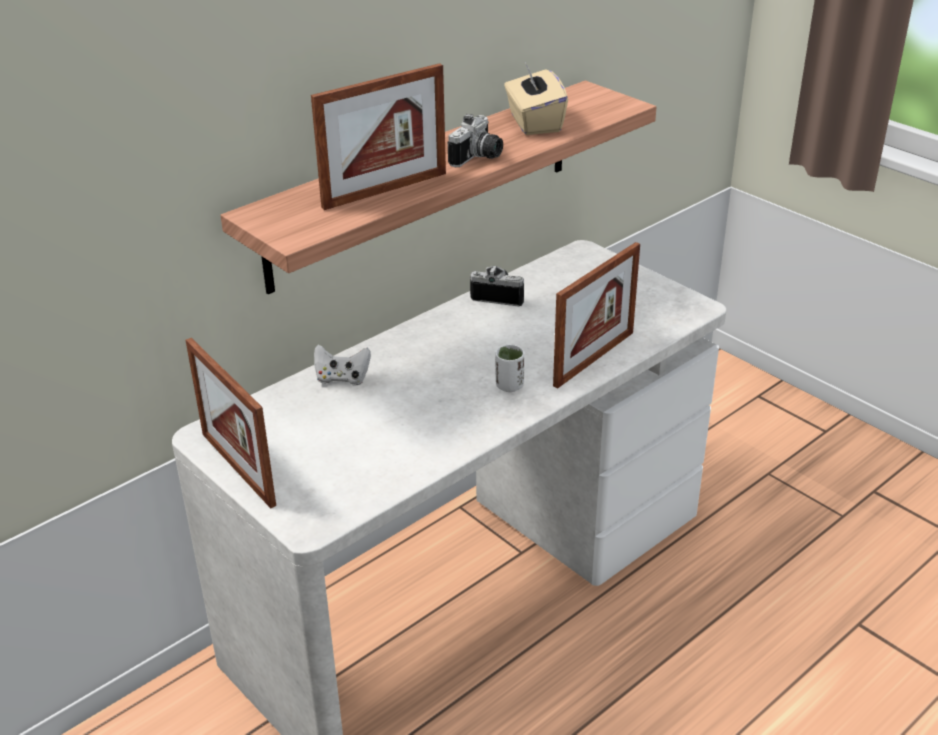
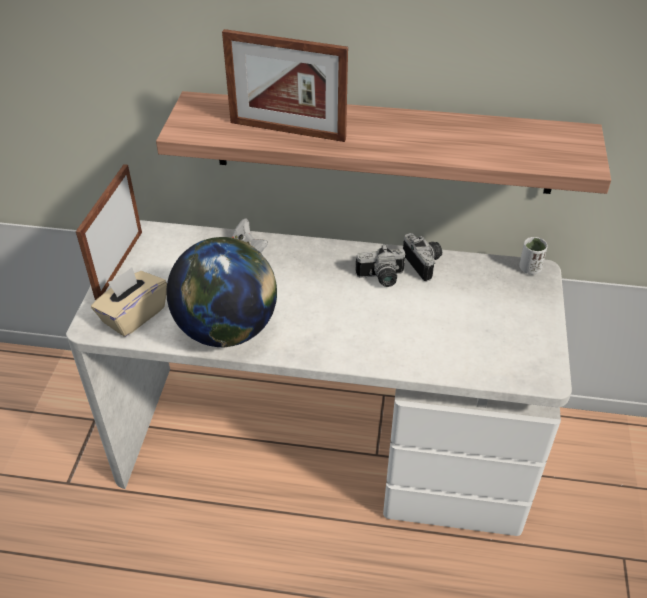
camera: 50 degrees right, 10 degrees up
(437, 439) = (227, 330): none -> globe
(479, 158) = (388, 143): camera -> camera (381, 278)
(509, 386) = (321, 330): white cup -> white cup (529, 268)
(534, 123) = (483, 138): beige tissue box -> beige tissue box (133, 315)
(594, 358) = (403, 355): picture frame -> none

